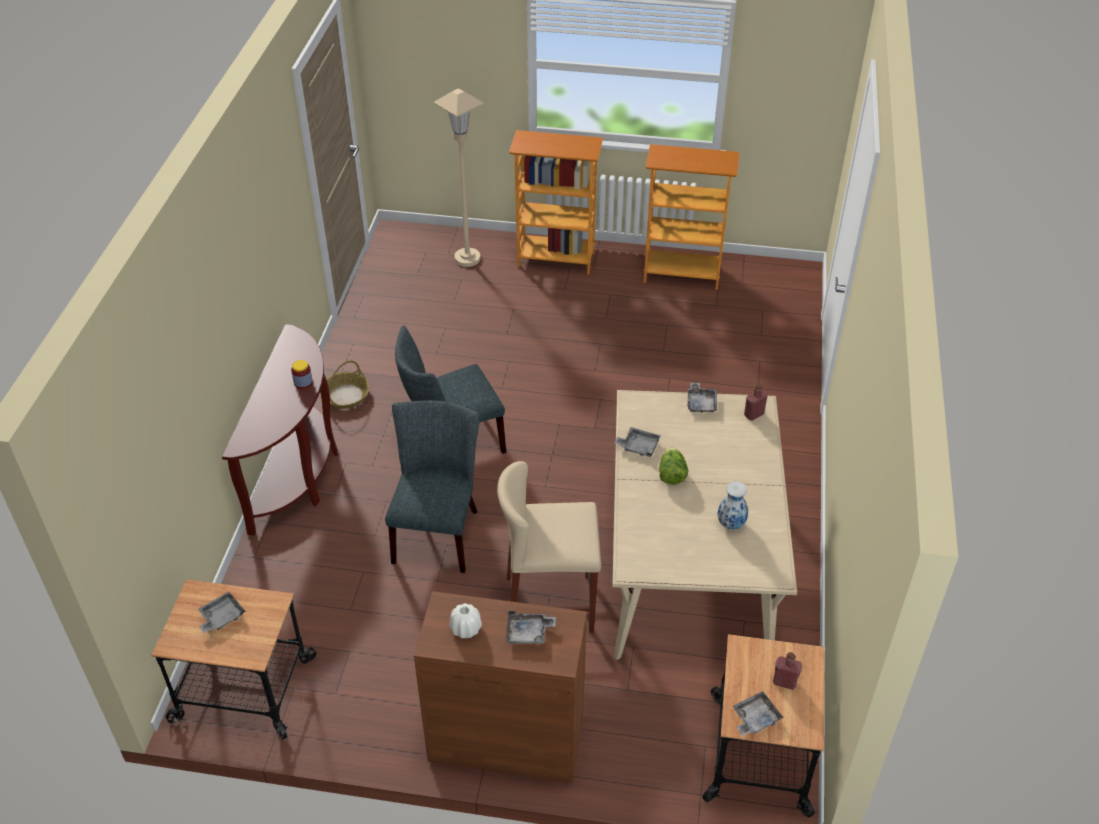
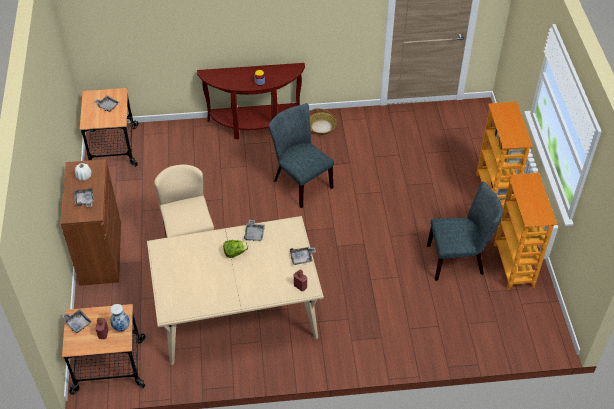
camera: 75 degrees right, 5 degrees up
(438, 531) = (230, 192): grey chair -> grey chair (459, 259)
(467, 258) = (472, 148): beige floor lamp -> none
(731, 524) = (202, 287): vase -> vase (121, 327)

